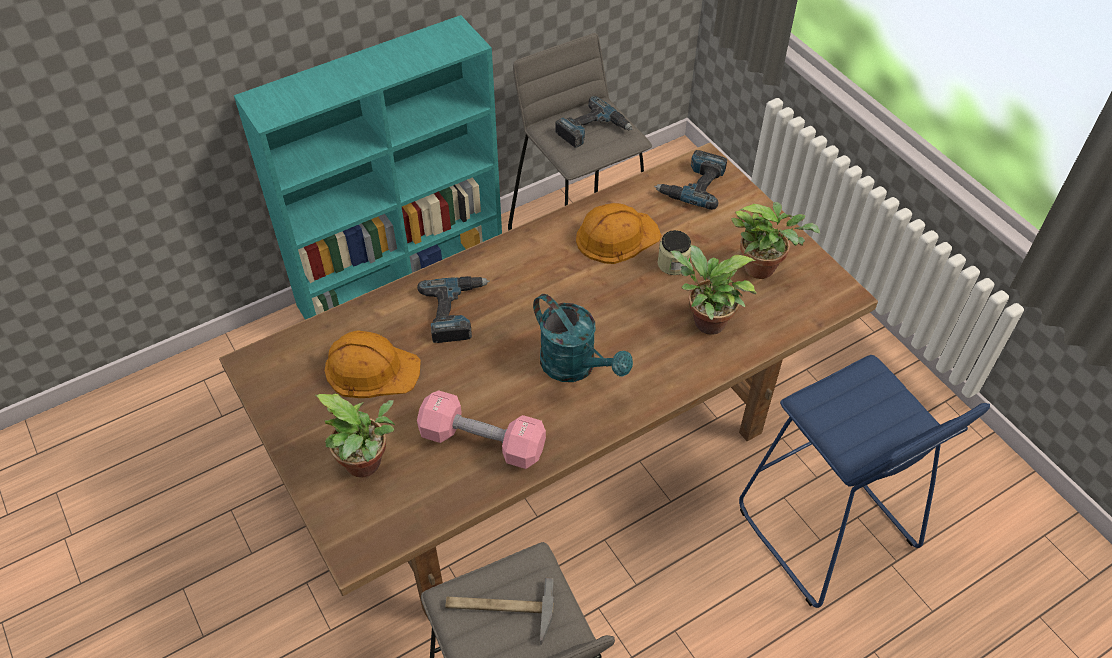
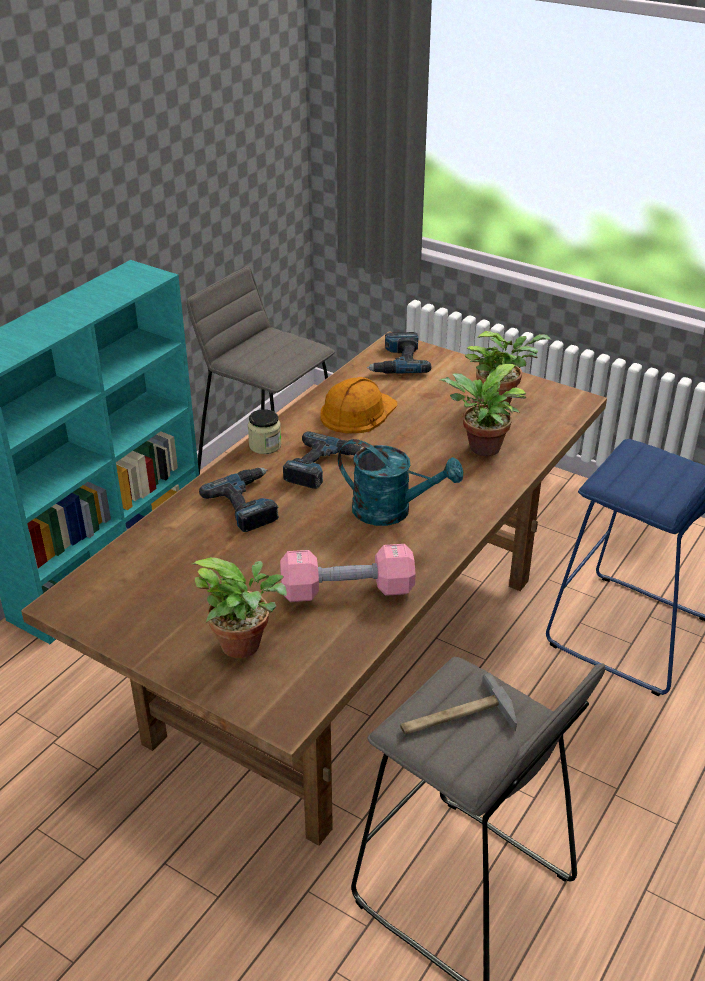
camera: 25 degrees left, 15 degrees down
(371, 369) = (195, 570): orange hard hat -> none
(592, 130) = (276, 350): power drill -> power drill (322, 467)
(673, 264) = (422, 417): jar -> jar (265, 445)

